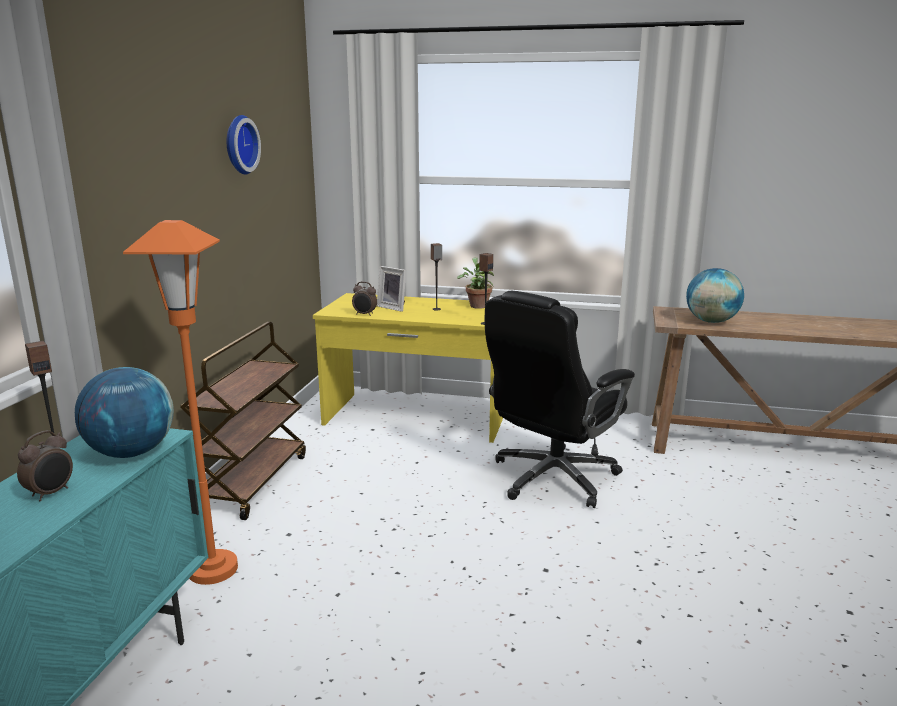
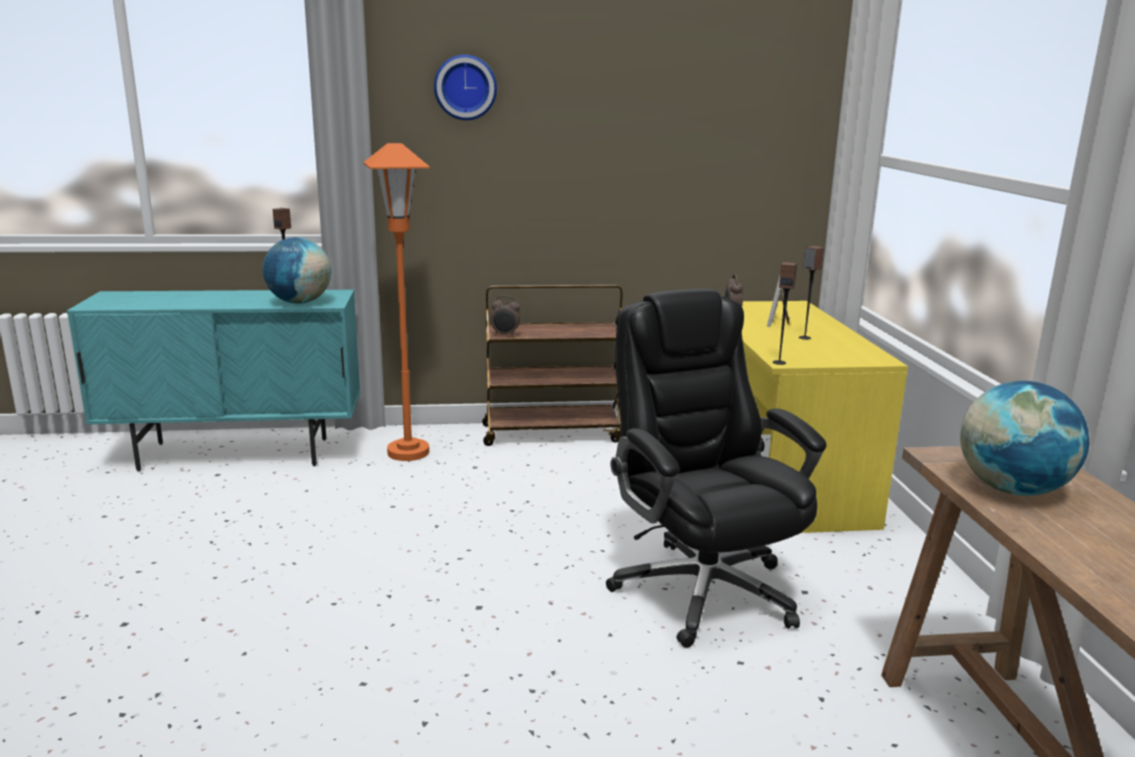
camera: 70 degrees right, 0 degrees up
(51, 493) = (237, 300): alarm clock -> alarm clock (505, 335)
(238, 145) = (651, 97): wall clock -> wall clock (465, 87)
(477, 305) = (856, 352): potted plant -> none
(552, 478) = (702, 589): black office chair -> black office chair turned 45 degrees clockwise

